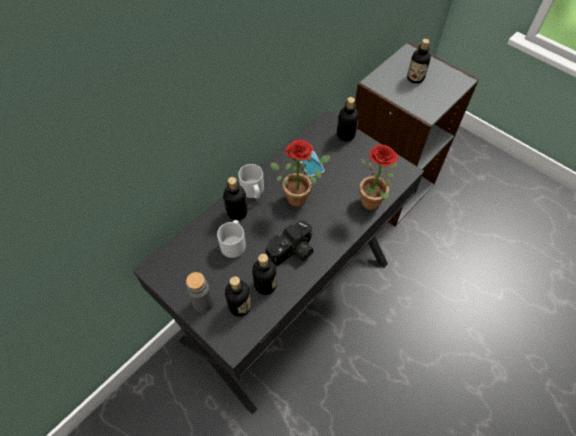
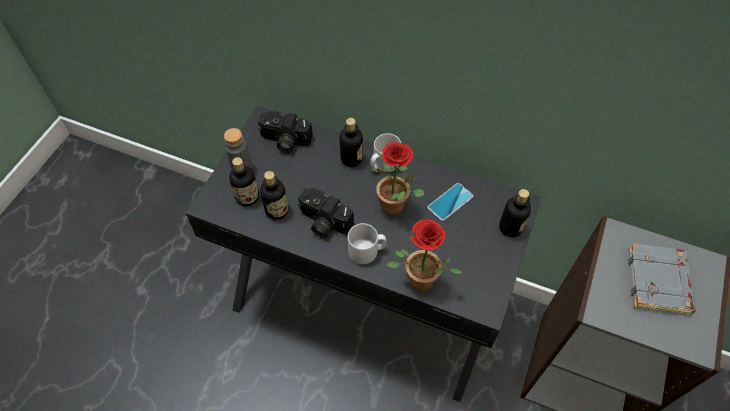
camera: 70 degrees right, 0 degrees up
(190, 258) = (284, 141): none -> camera
(234, 244) = (313, 169): grey mug -> grey mug (367, 251)
(415, 78) = (659, 282): bottle -> grey book

